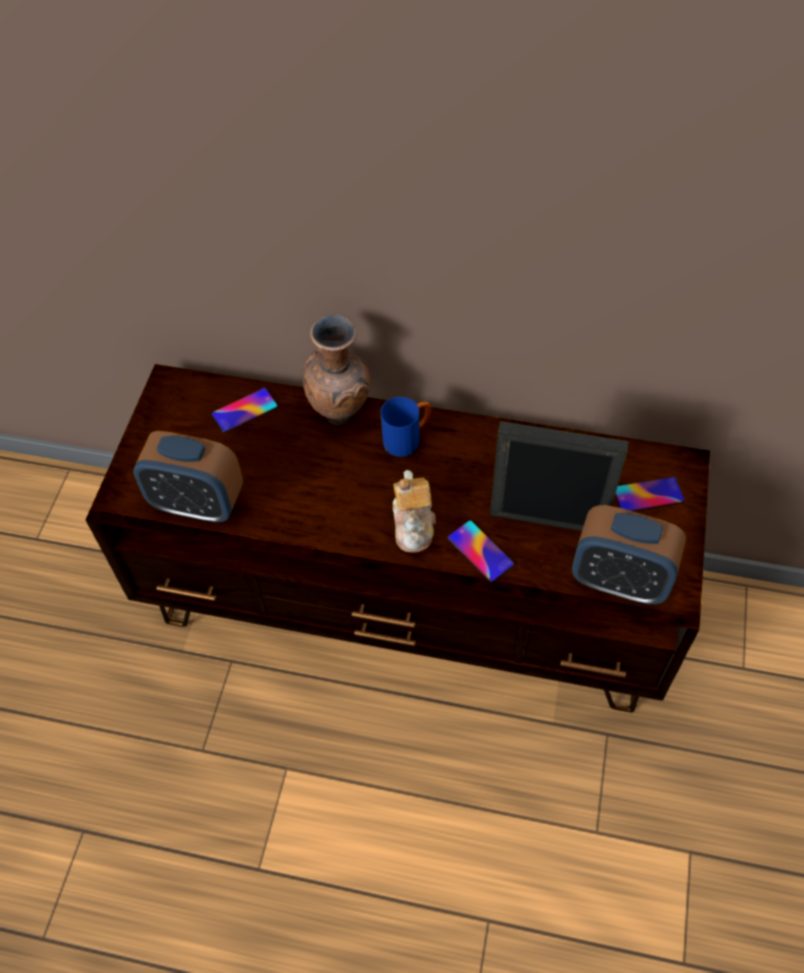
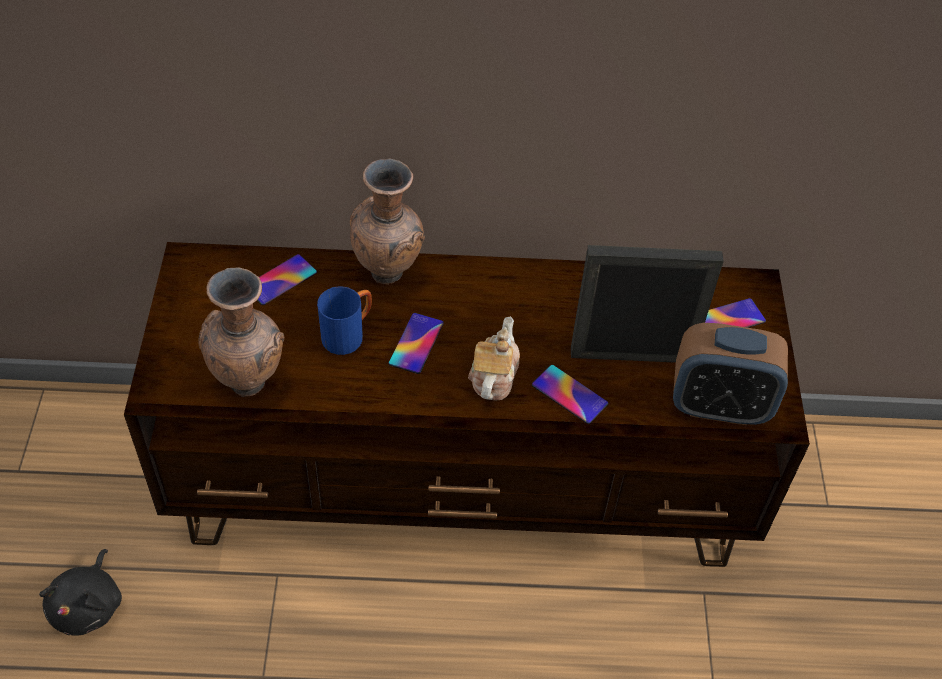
camera: 15 degrees left, 5 degrees down
(72, 665) = (89, 605): none -> black plush toy
(198, 503) = (250, 382): alarm clock -> brown vase
(351, 484) = (416, 343): none -> phone
(407, 439) = (466, 290): blue mug -> blue mug (348, 334)
(414, 524) = (493, 376): teapot -> teapot turned 150 degrees counterclockwise

